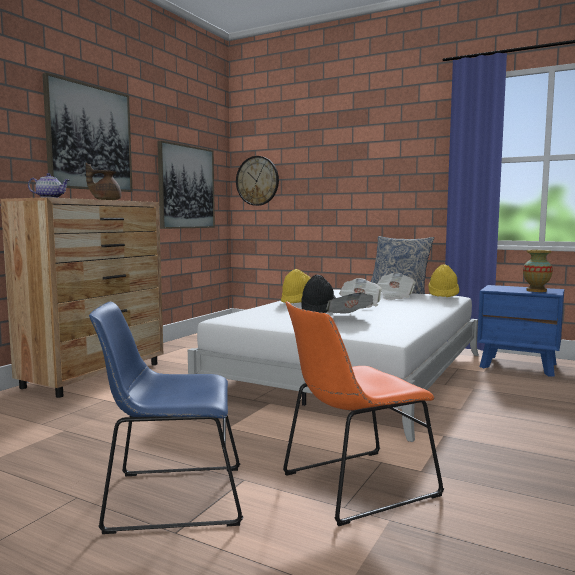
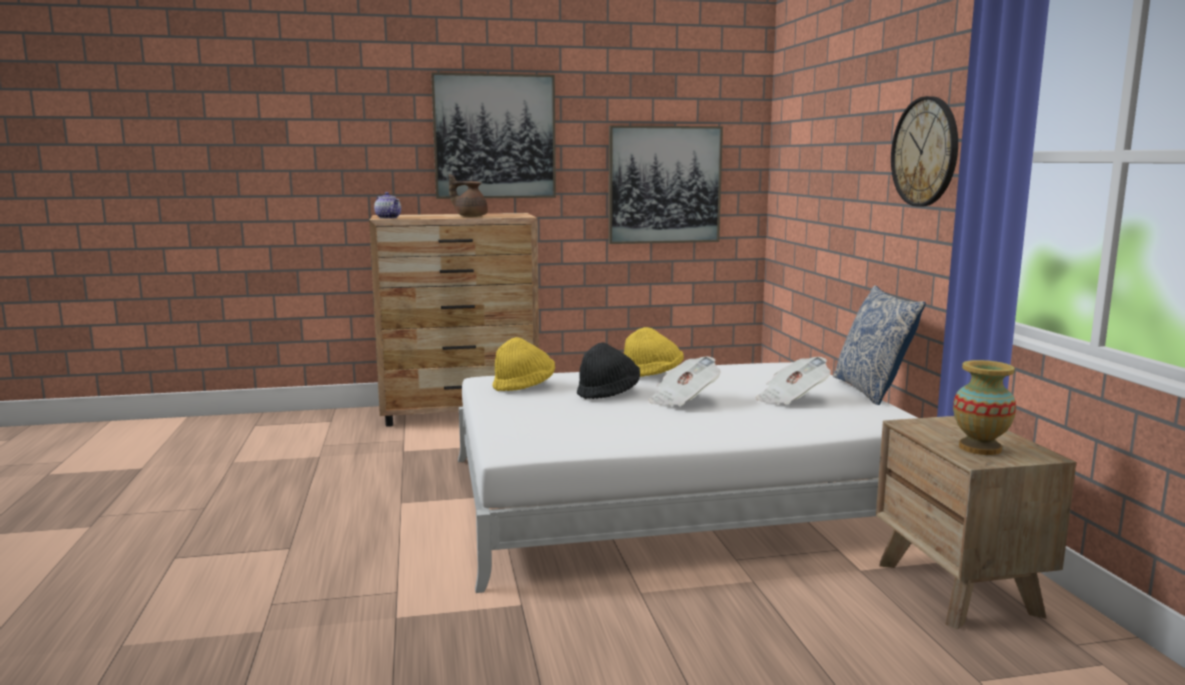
camera: 50 degrees right, 5 degrees up
(169, 498) = (229, 535): blue chair -> none
(257, 181) = (788, 171): wall clock -> wall clock (925, 152)
(349, 317) = (591, 412): newspaper -> none
(353, 486) = (322, 595): orange chair -> none
(443, 295) = (883, 414): yellow hat -> yellow hat (524, 386)
(518, 366) = (959, 588): blue nightstand -> brown nightstand

